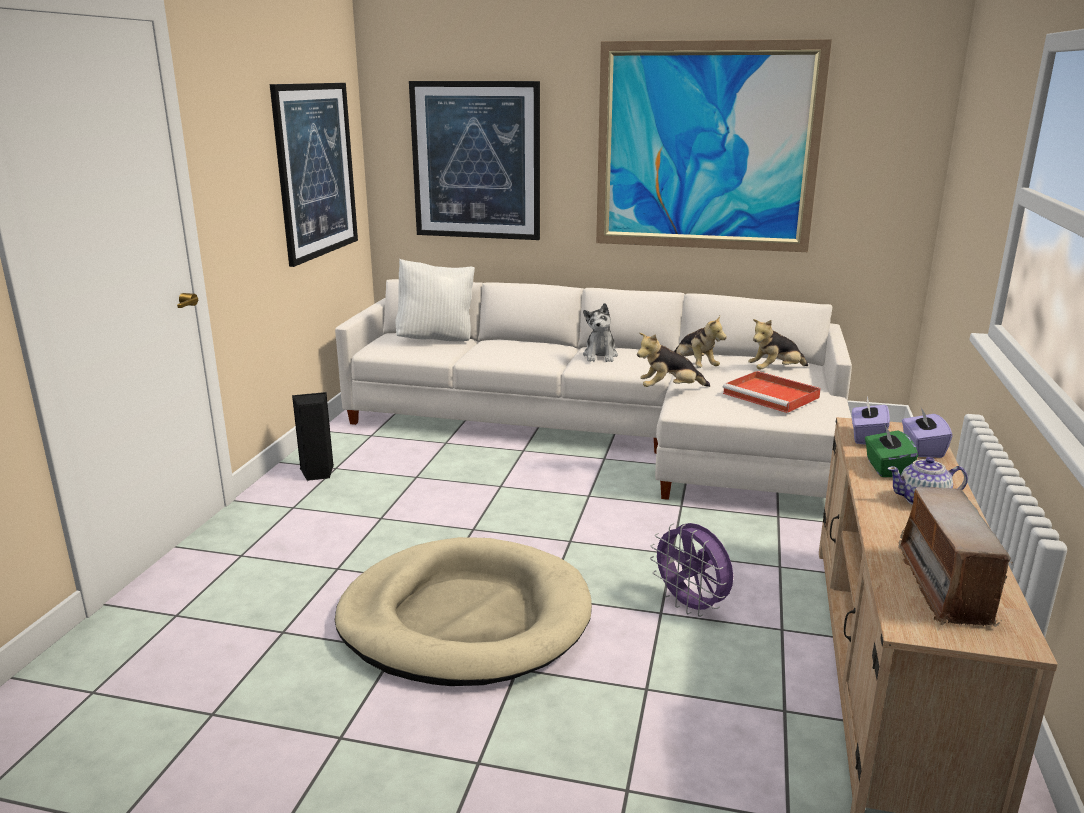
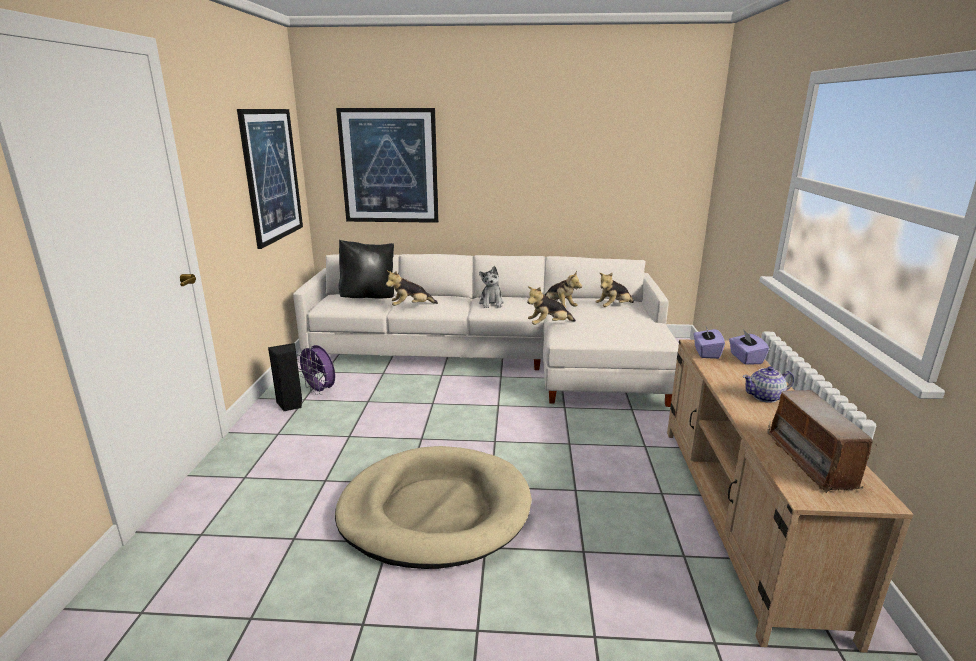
camera: 10 degrees left, 0 degrees up
(437, 340) = (369, 298): white pillow -> black pillow
(488, 354) = (411, 307): none -> plush toy
(691, 606) = (595, 482): purple fan -> purple fan (320, 391)
(705, 148) = (554, 154): picture -> none
(772, 396) = (620, 325): red tray -> none
(886, 468) = (729, 374): green tissue box -> none

